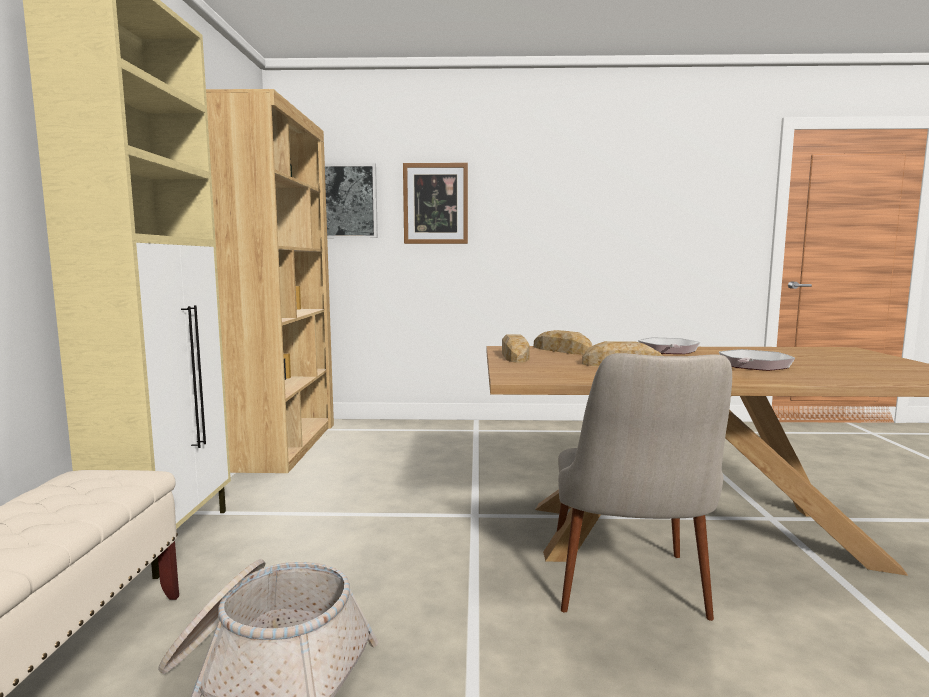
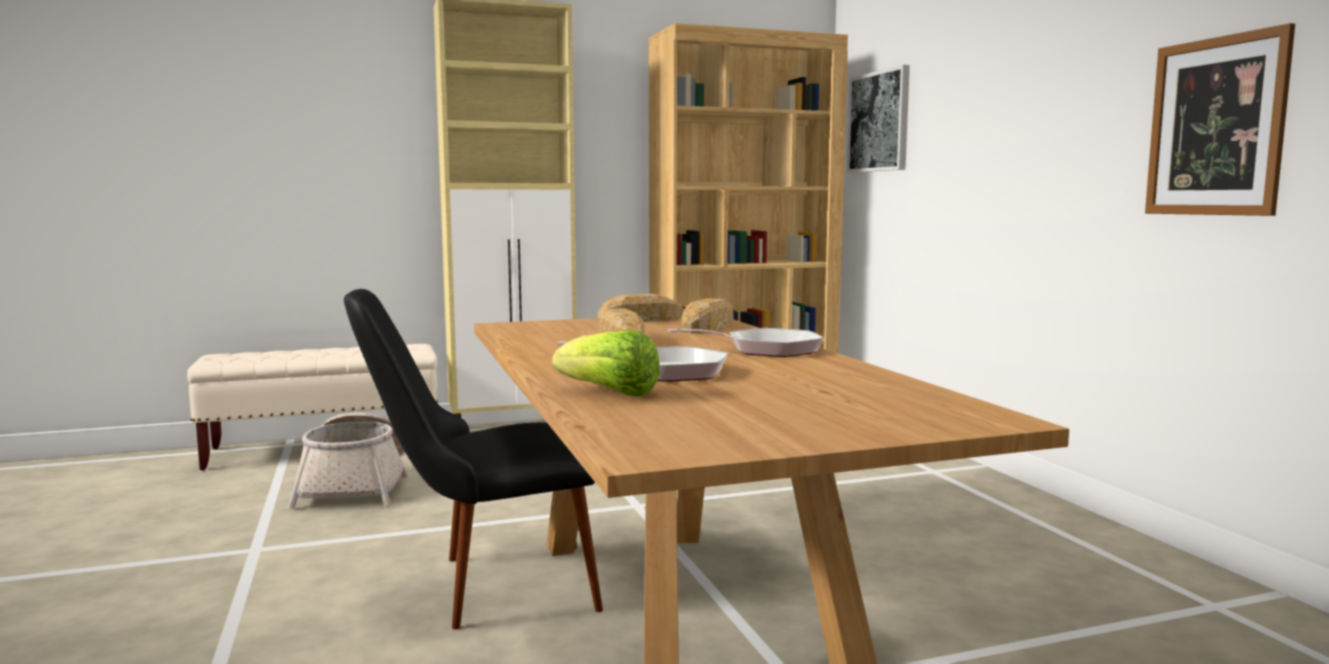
camera: 70 degrees right, 0 degrees up
(435, 203) = (960, 113): picture -> picture (1215, 127)
(630, 598) = (485, 587): beige chair -> black chair
(833, 376) = (610, 393): none -> lettuce

